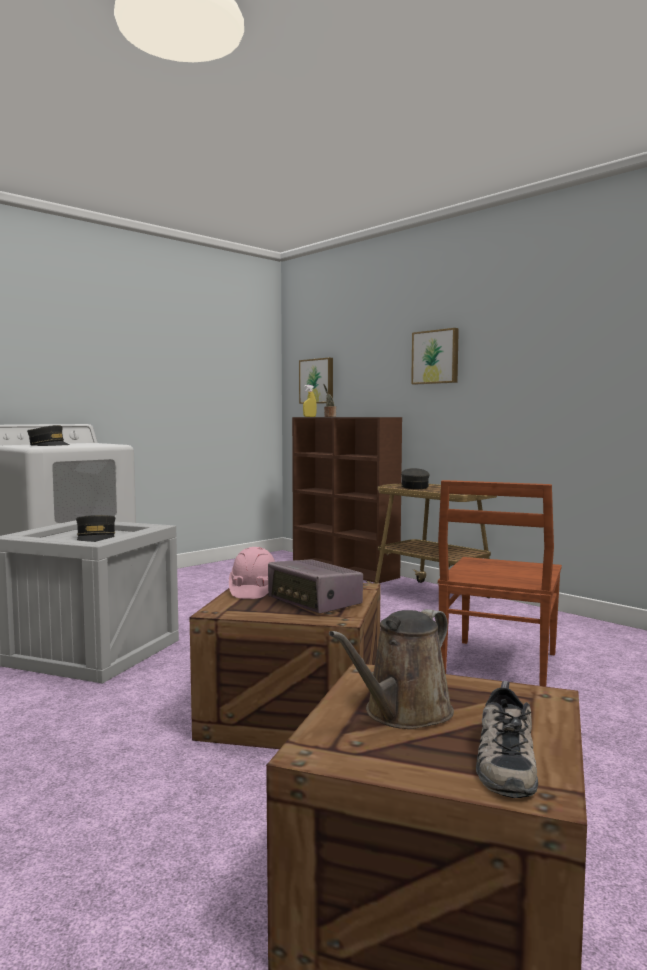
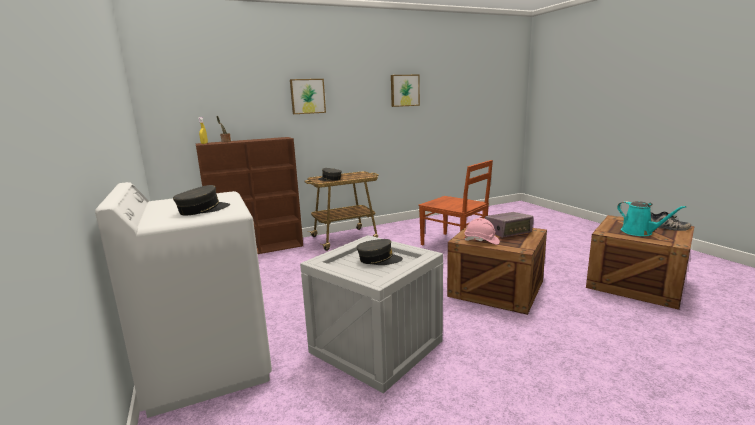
camera: 70 degrees left, 10 degrees up
(317, 381) = (189, 113): picture -> picture (404, 90)
(403, 713) = (639, 232): brown watering can -> turquoise watering can

